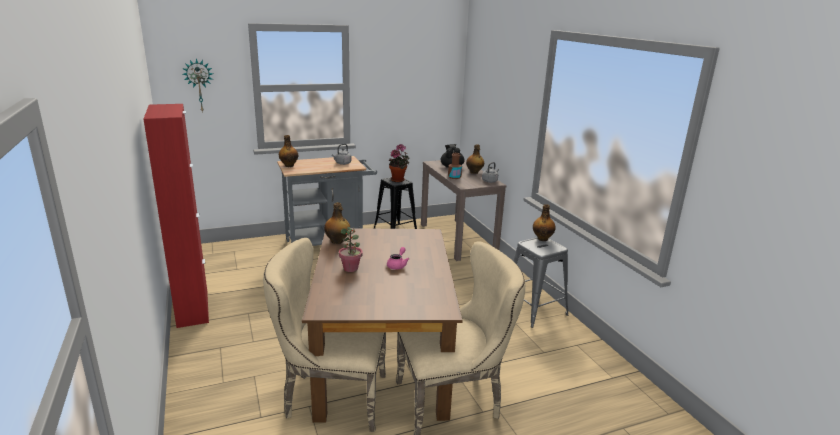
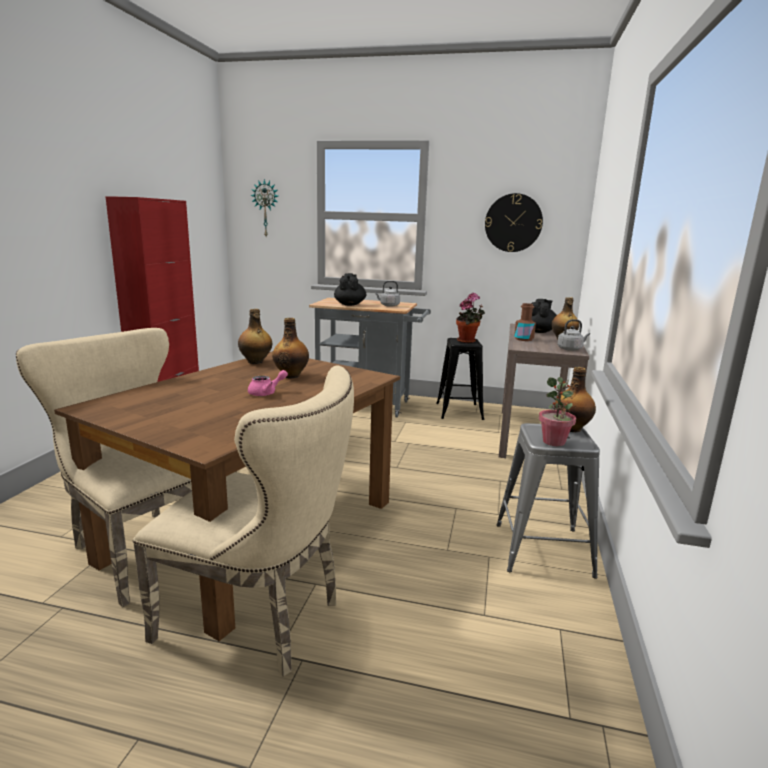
camera: 35 degrees right, 5 degrees down
(289, 165) = (330, 300): bottle -> bottle (291, 375)
(314, 168) = (350, 304): none -> black teapot
(351, 268) = (211, 384): potted plant -> potted plant (554, 442)
(414, 87) = (513, 223): none -> wall clock

